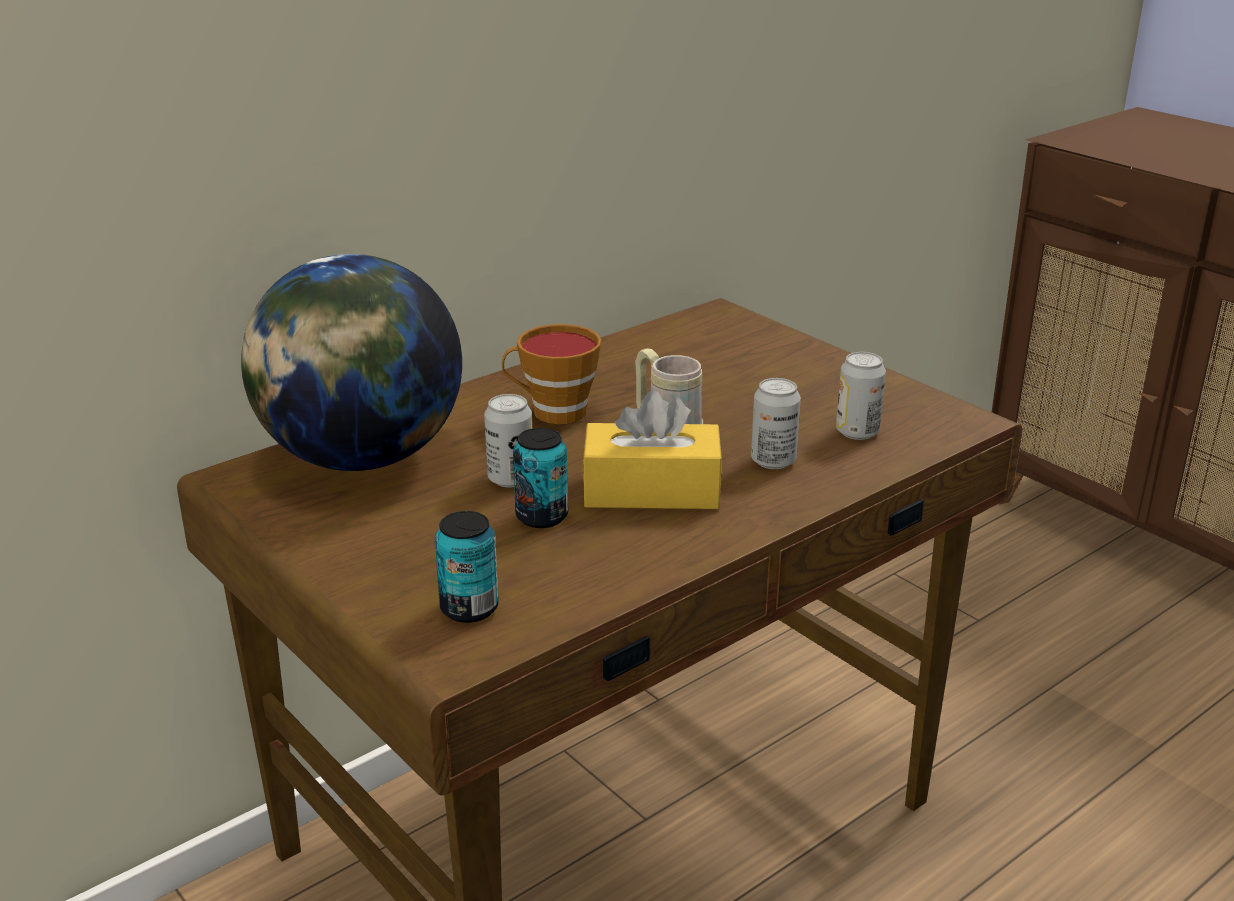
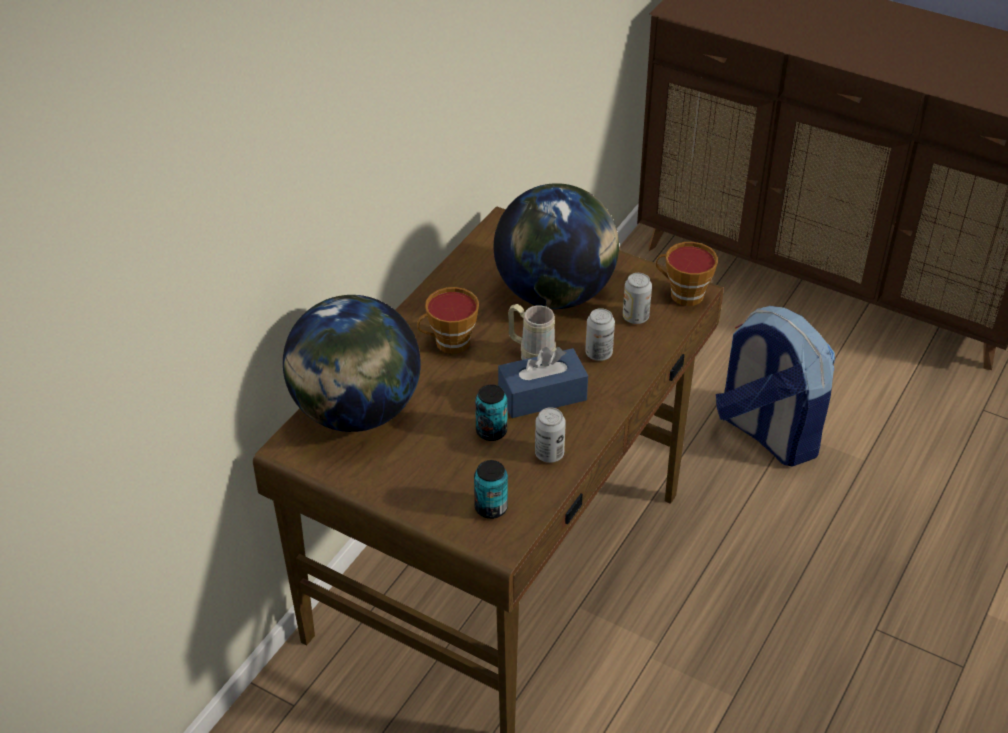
camera: 20 degrees left, 15 degrees up
(510, 479) = (456, 406): can -> can (549, 454)
(651, 491) = (542, 395): yellow tissue box -> blue tissue box
(748, 388) = (555, 293): none -> globe
(948, 420) = (682, 294): none -> cup
(1104, 752) = (766, 433): none -> backpack

